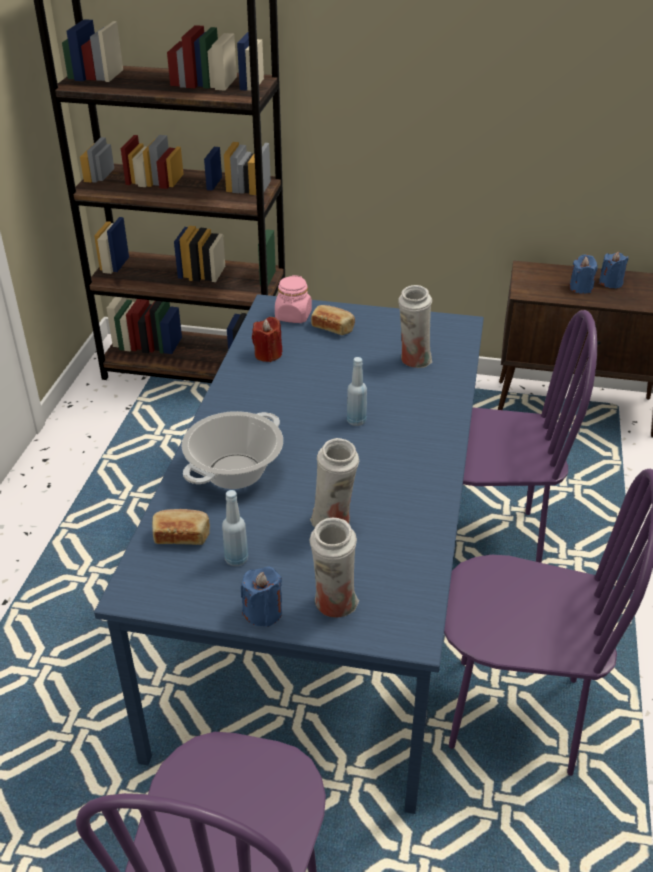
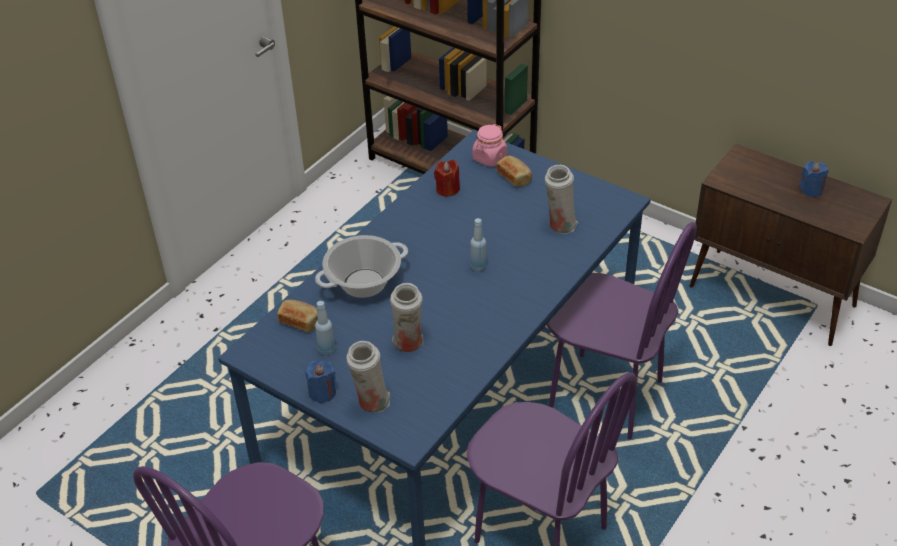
camera: 25 degrees right, 5 degrees up
(581, 288) = (777, 188): blue candle -> none

